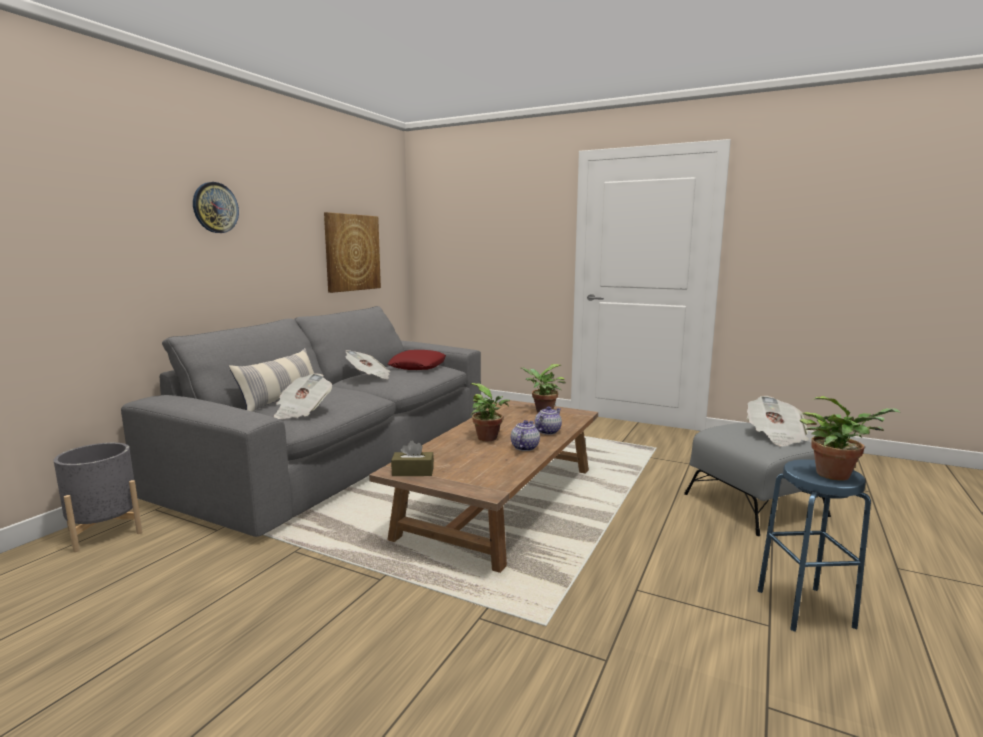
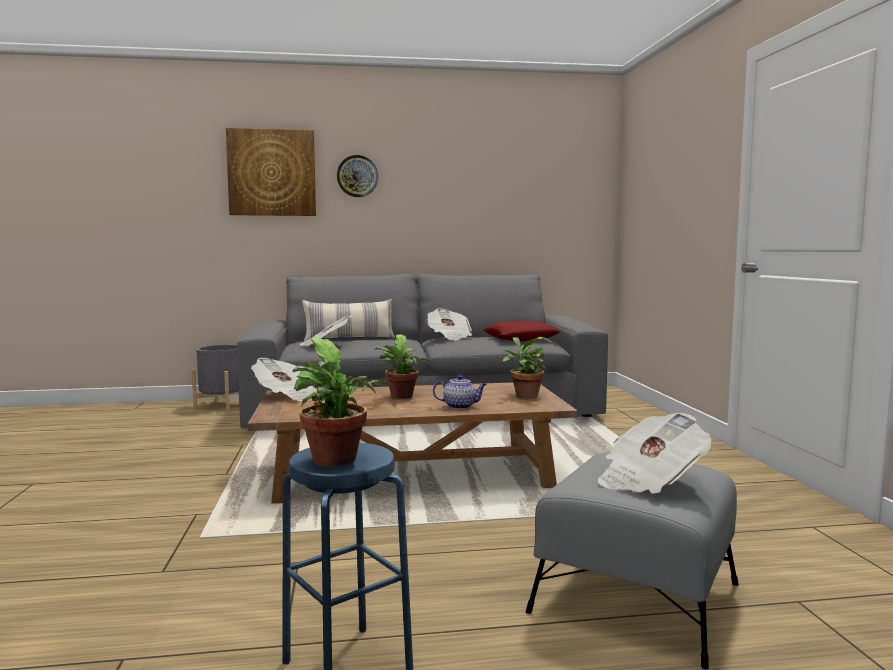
camera: 55 degrees right, 5 degrees down
(352, 252) = (520, 216): picture -> picture (272, 173)
(413, 472) = (285, 396): brown tissue box -> newspaper
(524, 447) = (397, 408): teapot -> none

